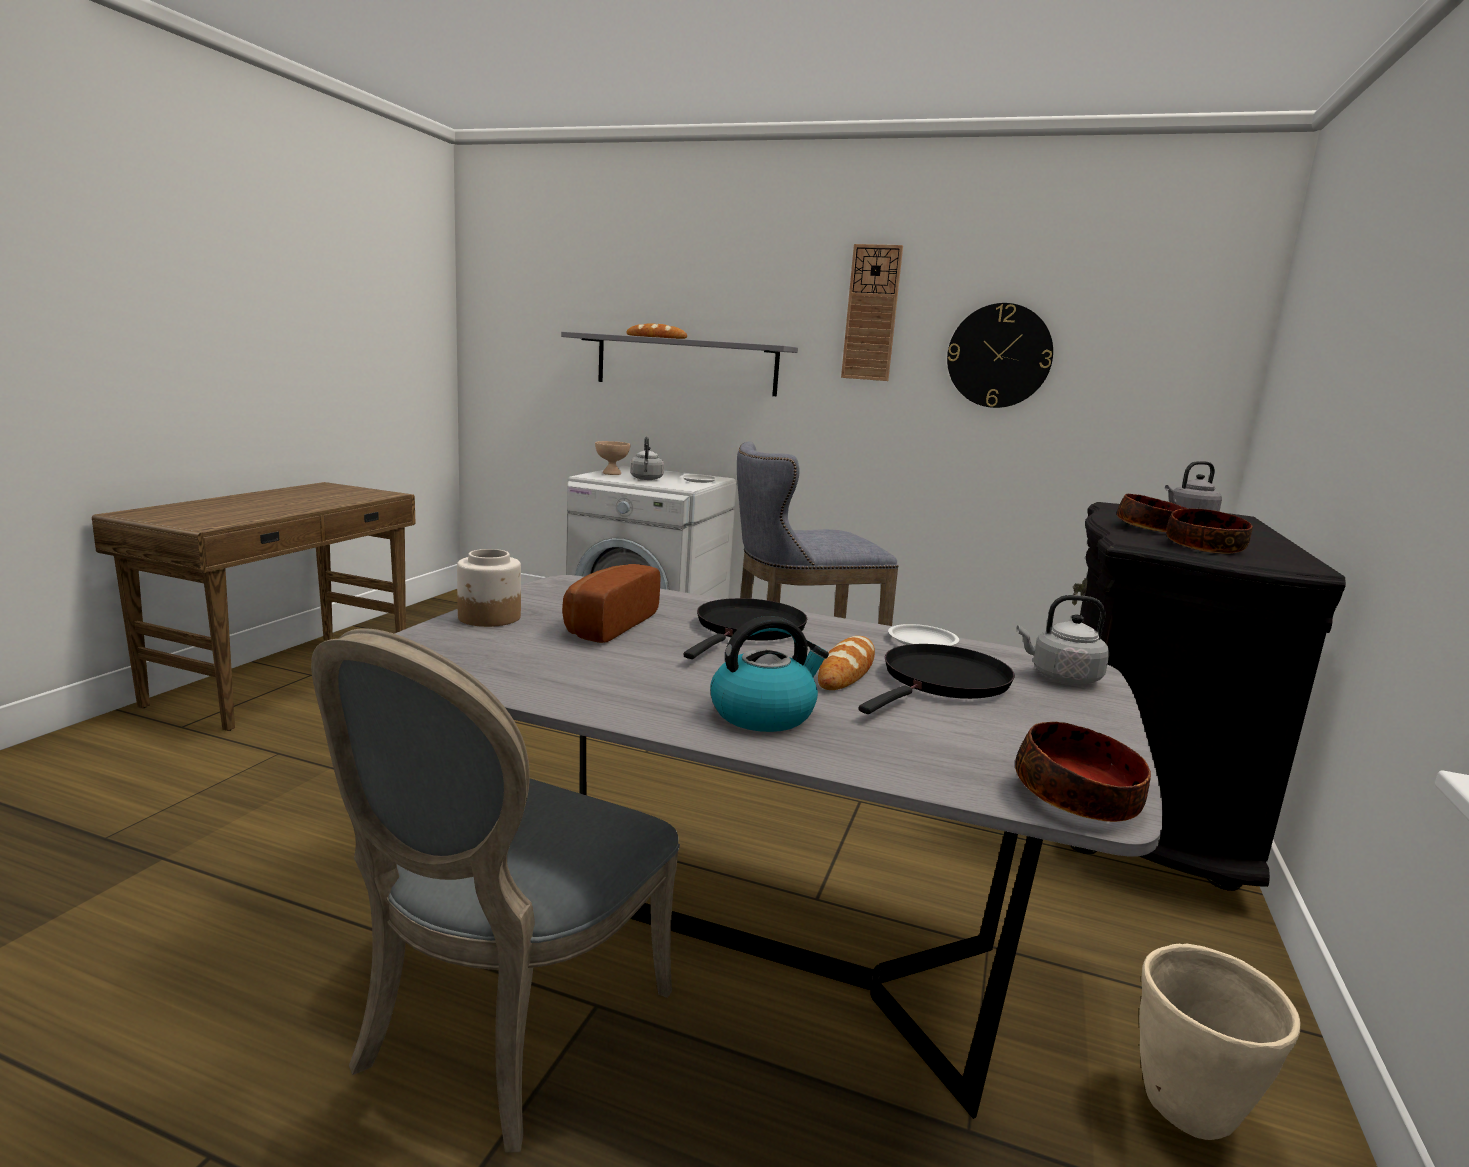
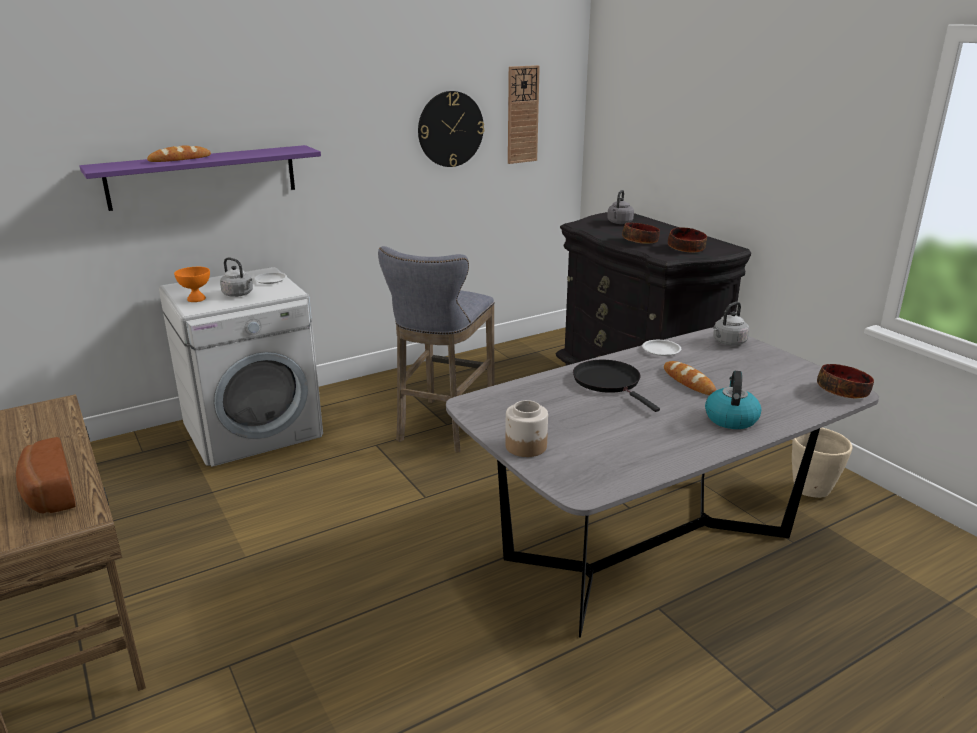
camera: 50 degrees left, 10 degrees up
(502, 1031) = (656, 645): grey chair -> none
(606, 624) = (570, 416): bread -> bread (47, 494)
(611, 473) = (196, 299): beige bowl -> orange bowl
(686, 364) = (203, 177): grey shelf -> purple shelf
(871, 313) = (359, 109): wall clock -> wall clock (522, 115)
(942, 682) = (717, 368): black frying pan -> none

